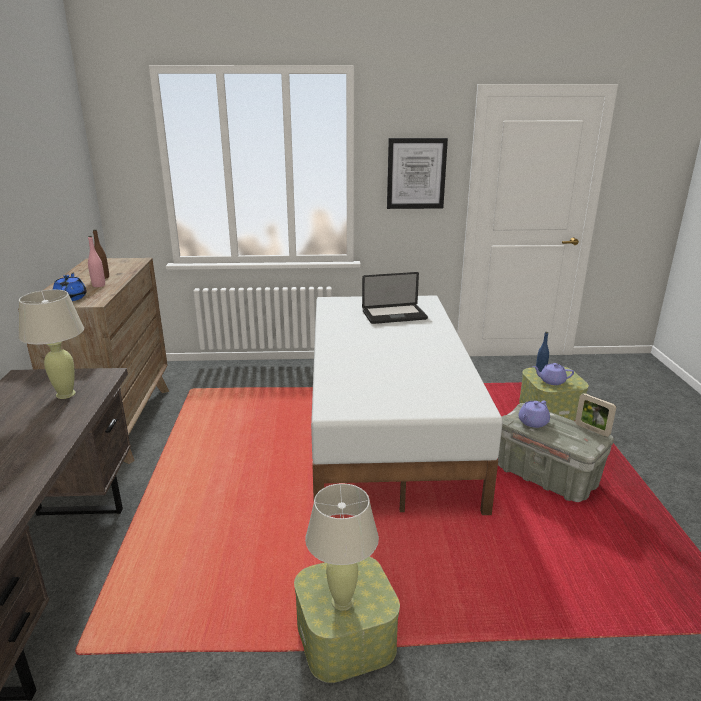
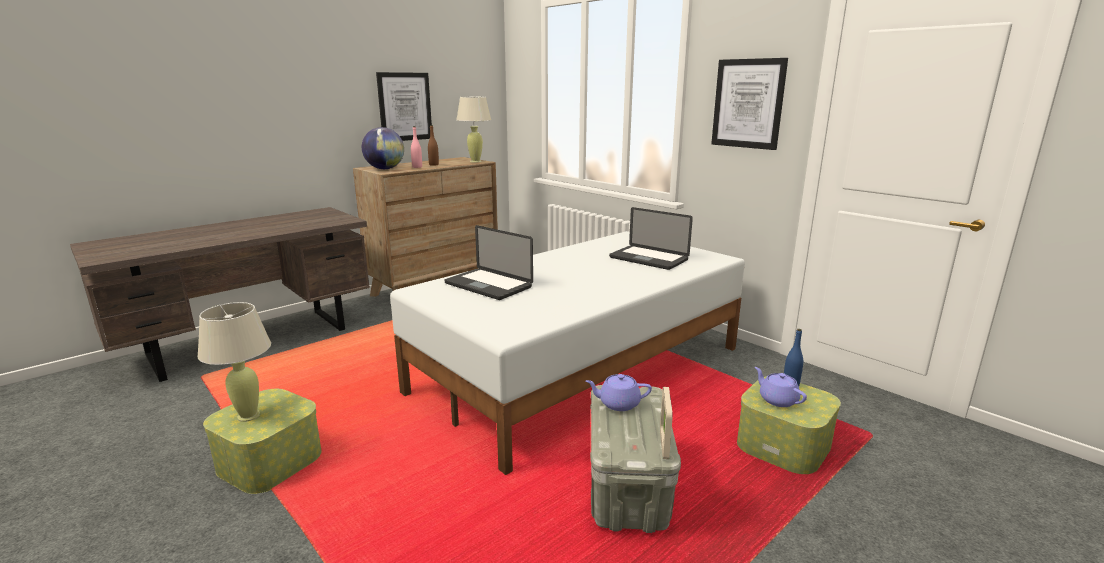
camera: 50 degrees right, 5 degrees down
(35, 210) = (405, 106): none -> picture
(65, 394) = (311, 222): beige table lamp -> beige table lamp (475, 161)
(71, 298) = (385, 169): blue teapot -> globe
(366, 381) = (488, 285): none -> laptop

